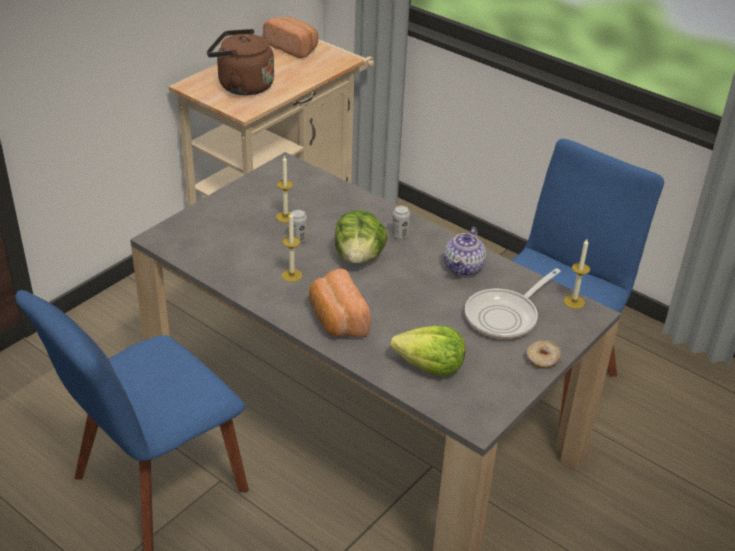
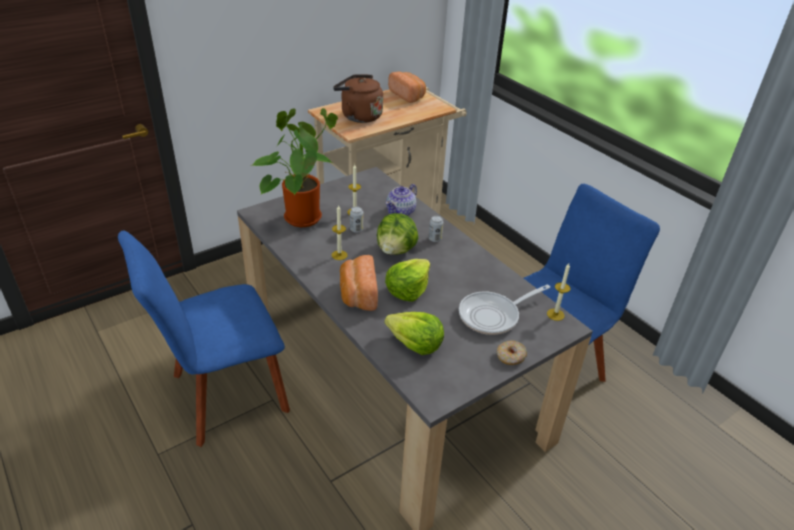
camera: 15 degrees right, 0 degrees up
(219, 233) = (301, 216): none -> potted plant
(394, 303) = (407, 290): none -> lettuce
(464, 267) = (475, 271): teapot -> teapot (401, 212)

